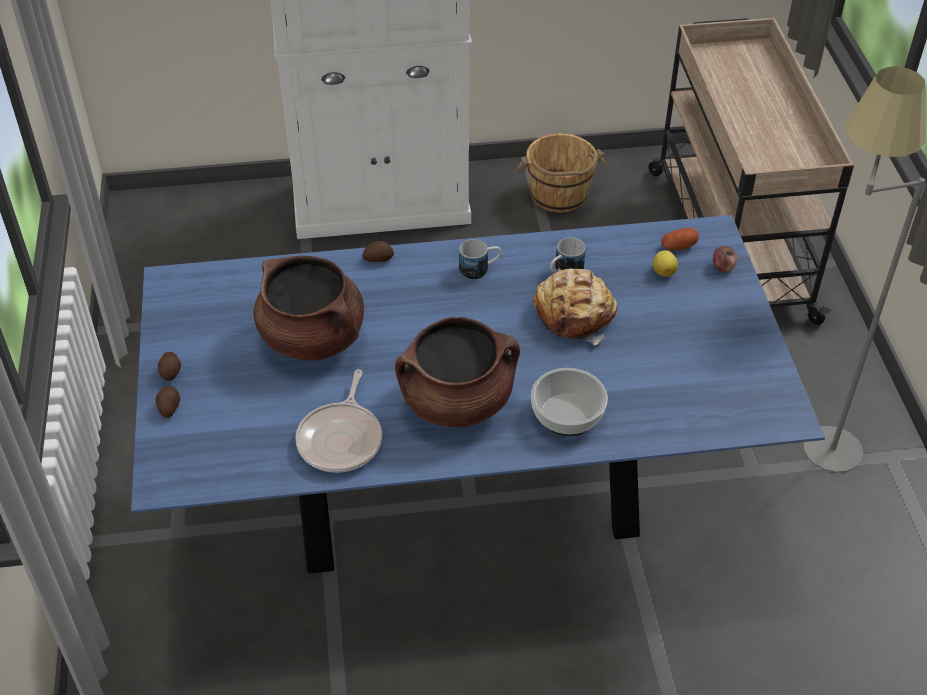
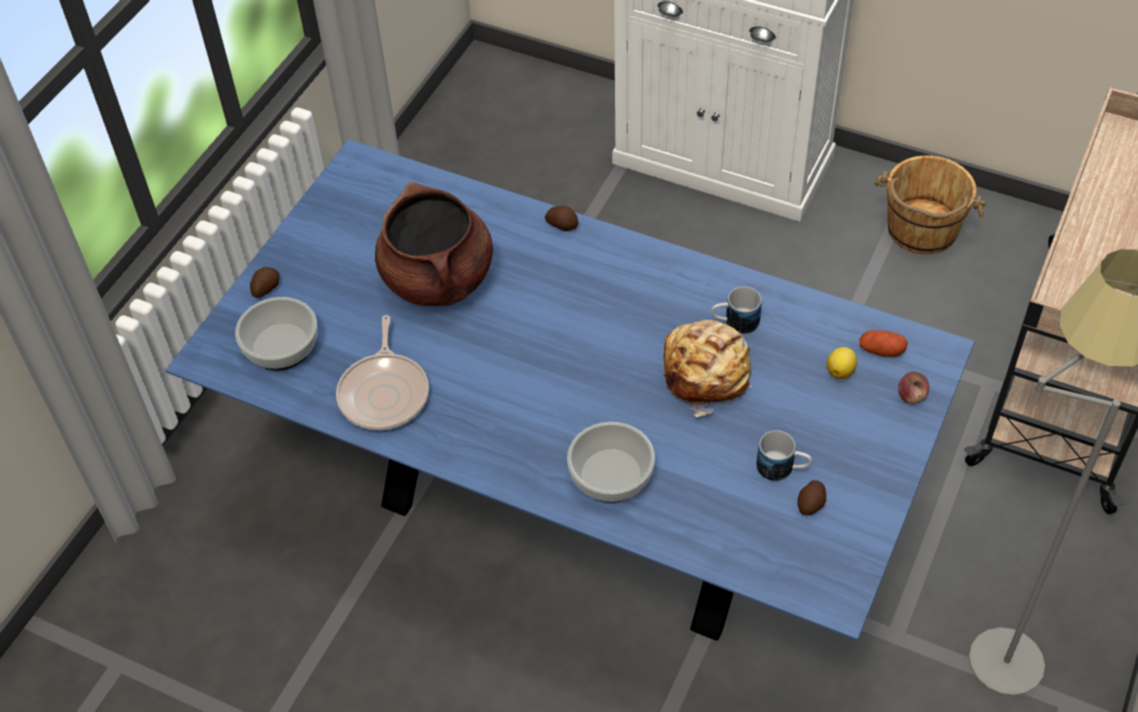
camera: 35 degrees right, 5 degrees up
(171, 371) = (293, 254): potato -> potato (811, 503)
(221, 444) = (281, 345): none -> bowl
(341, 439) = (385, 393): frying pan -> frying pan turned 45 degrees counterclockwise
(457, 401) = (517, 408): brown cooking pot -> none
(480, 269) = (651, 281): mug -> mug (782, 469)

